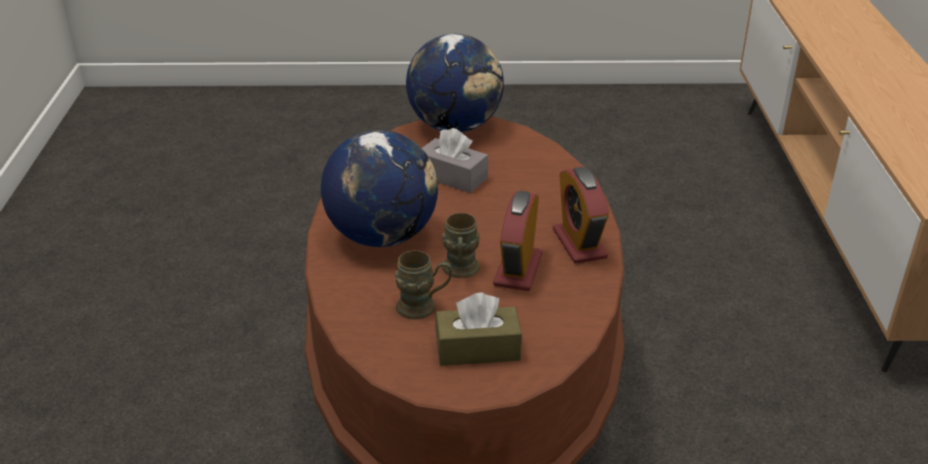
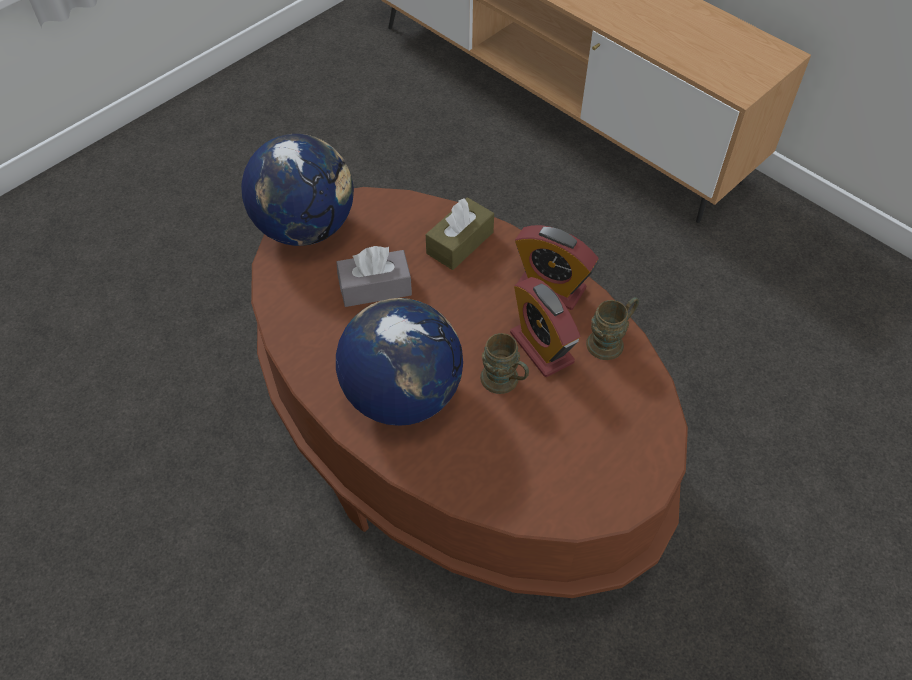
camera: 45 degrees left, 20 degrees up
(424, 307) = (523, 440): brown mug -> brown mug (610, 341)
(478, 349) = (607, 446): brown tissue box -> brown tissue box (460, 243)

